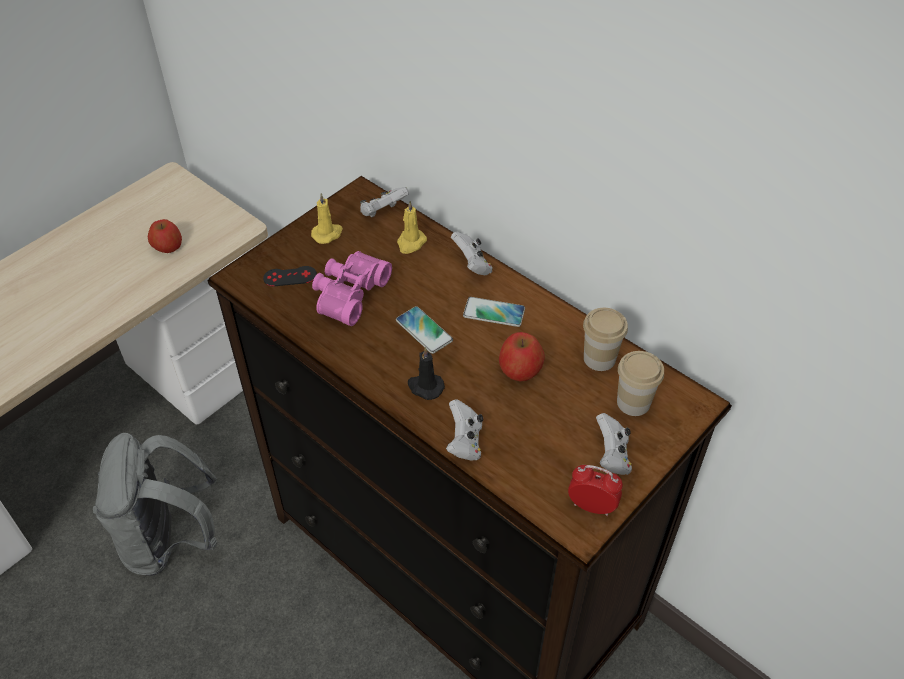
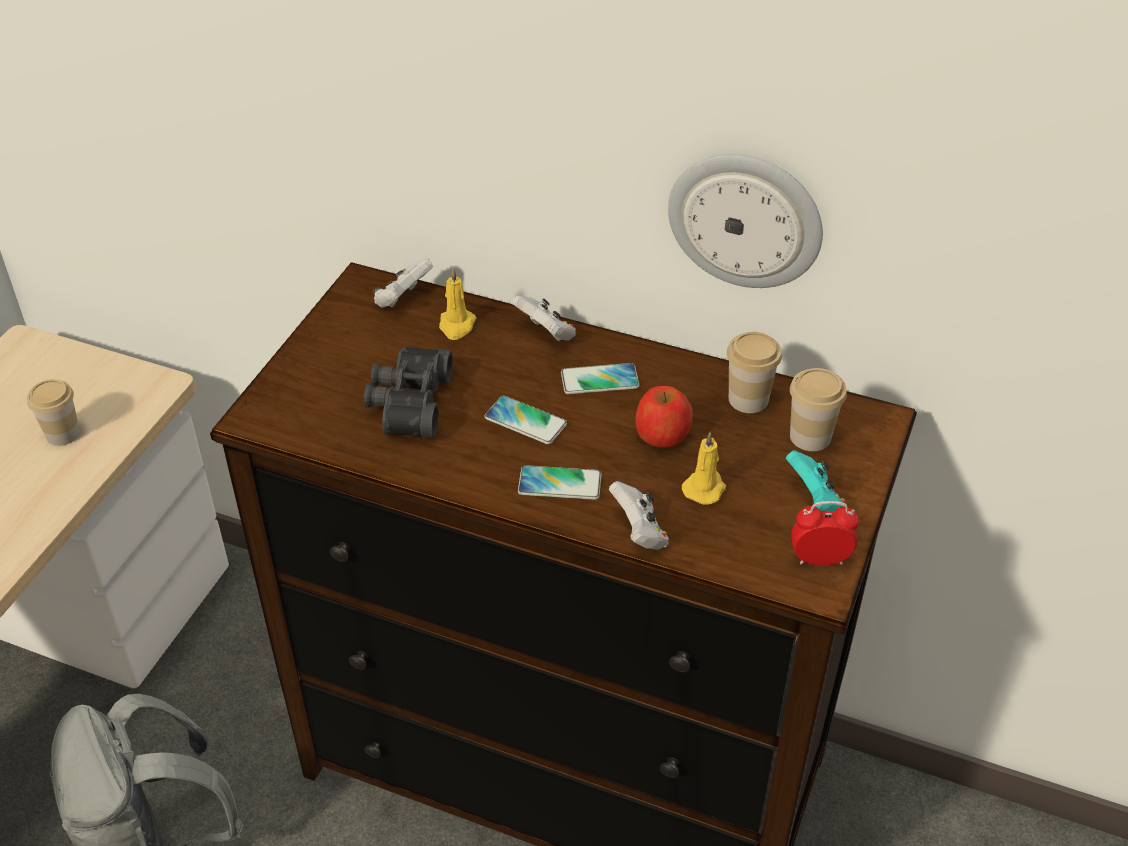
camera: 20 degrees left, 5 degrees down
(167, 246) = (63, 434): apple -> cup
(290, 276) = (321, 401): black game controller -> none
(327, 234) = (344, 340): yellow candle -> yellow candle (705, 488)
(348, 293) = (407, 403): pink binoculars -> black binoculars
(425, 387) = (559, 484): black candle -> phone
(612, 456) = (815, 500): white game controller -> turquoise game controller
(624, 219) = (745, 219): none -> wall clock

